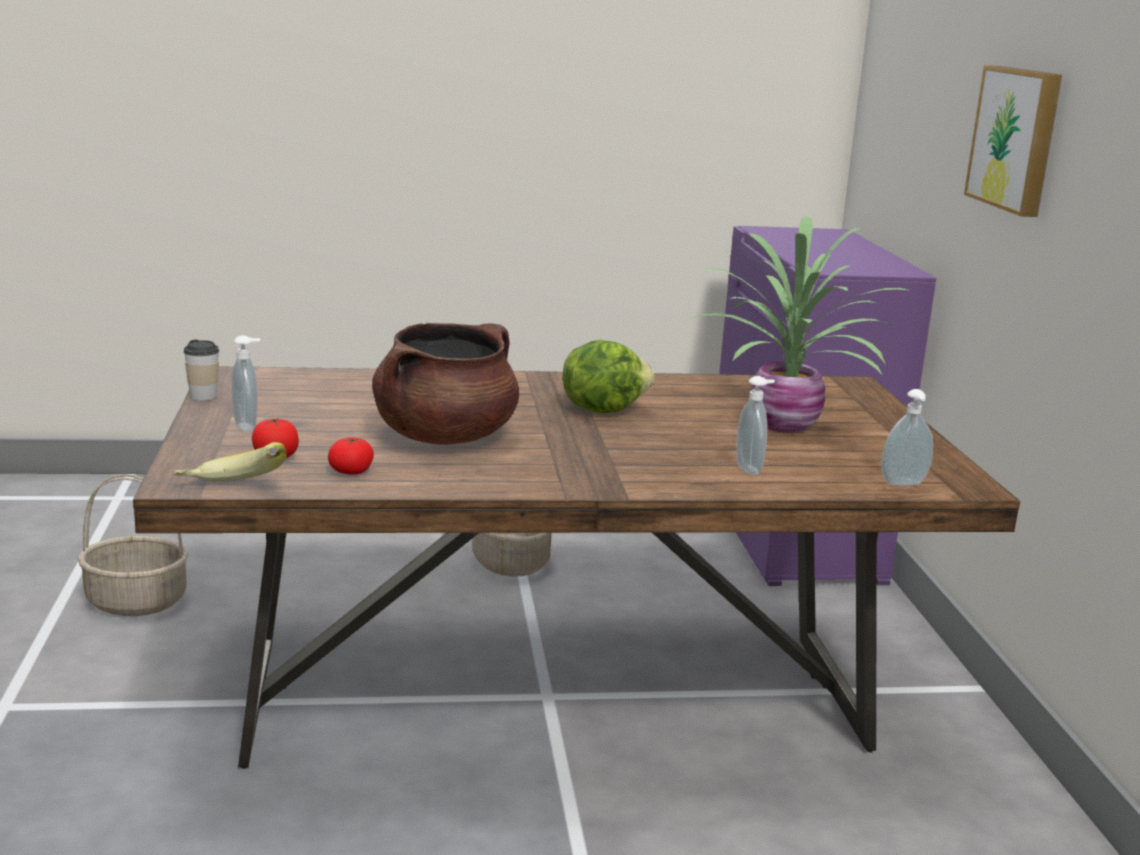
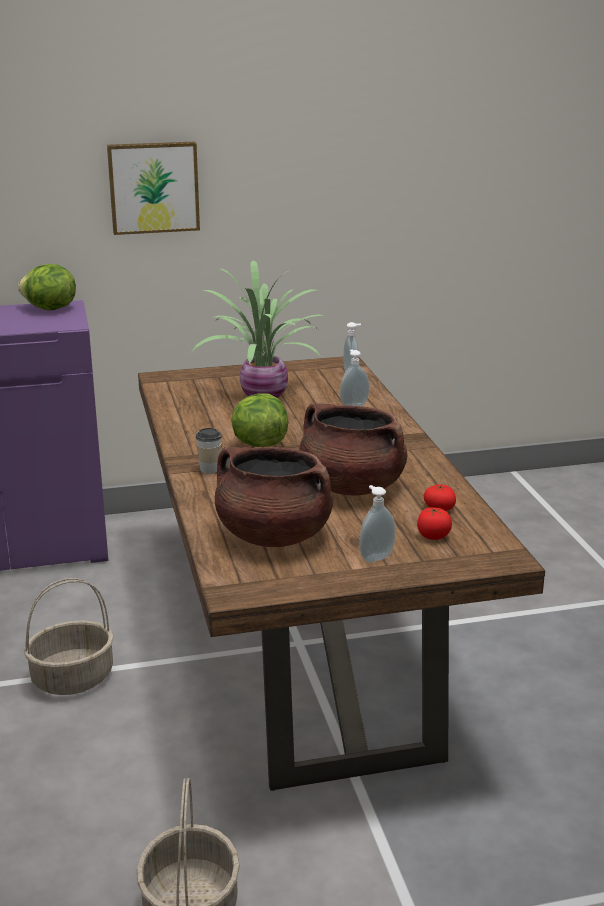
camera: 95 degrees left, 5 degrees up
(203, 396) = (309, 591): cup -> cup (210, 469)
(231, 491) = (506, 539): banana -> none
(336, 395) = (273, 536): none -> brown cooking pot
(883, 266) = (49, 309): none -> lettuce

